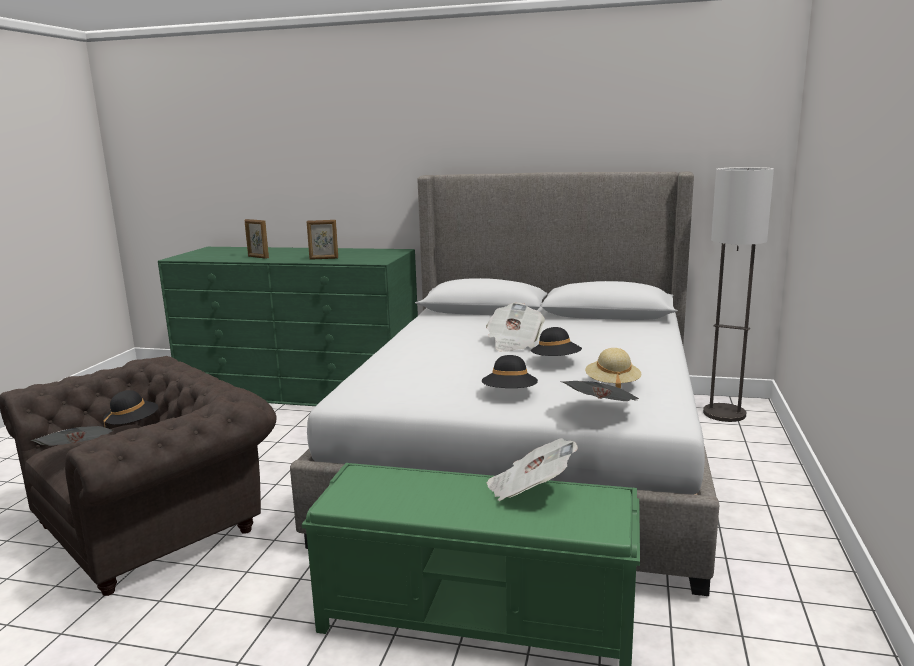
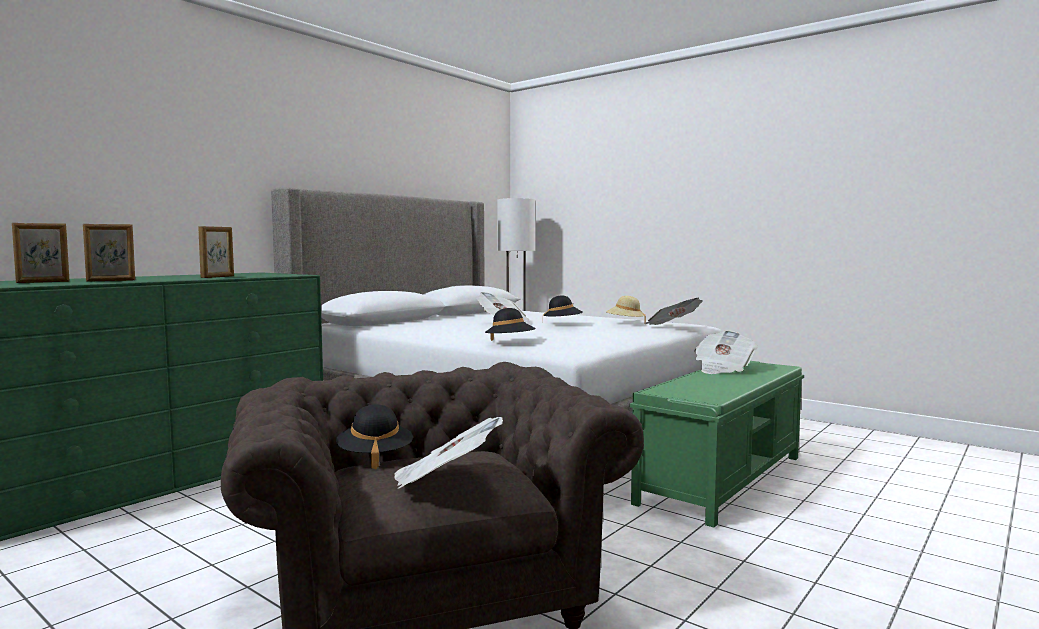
camera: 65 degrees left, 10 degrees down
(235, 254) = (43, 282): none -> picture frame
(510, 394) = (617, 332): black hat -> black hat (510, 343)

